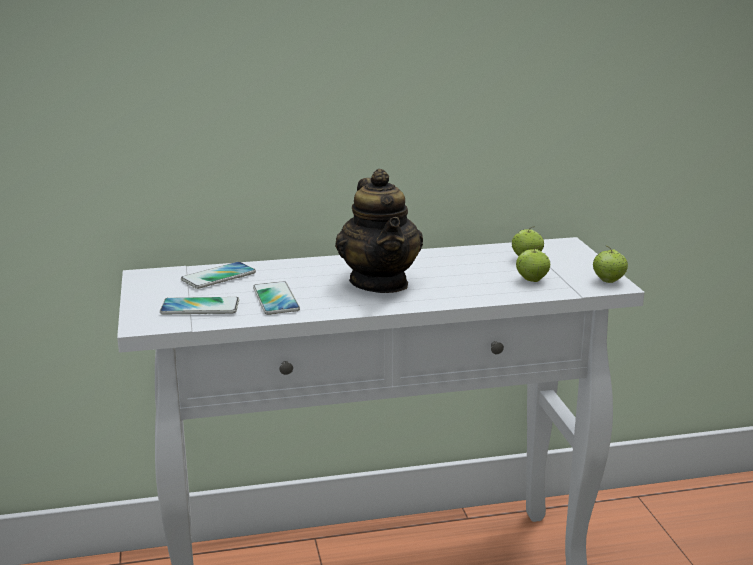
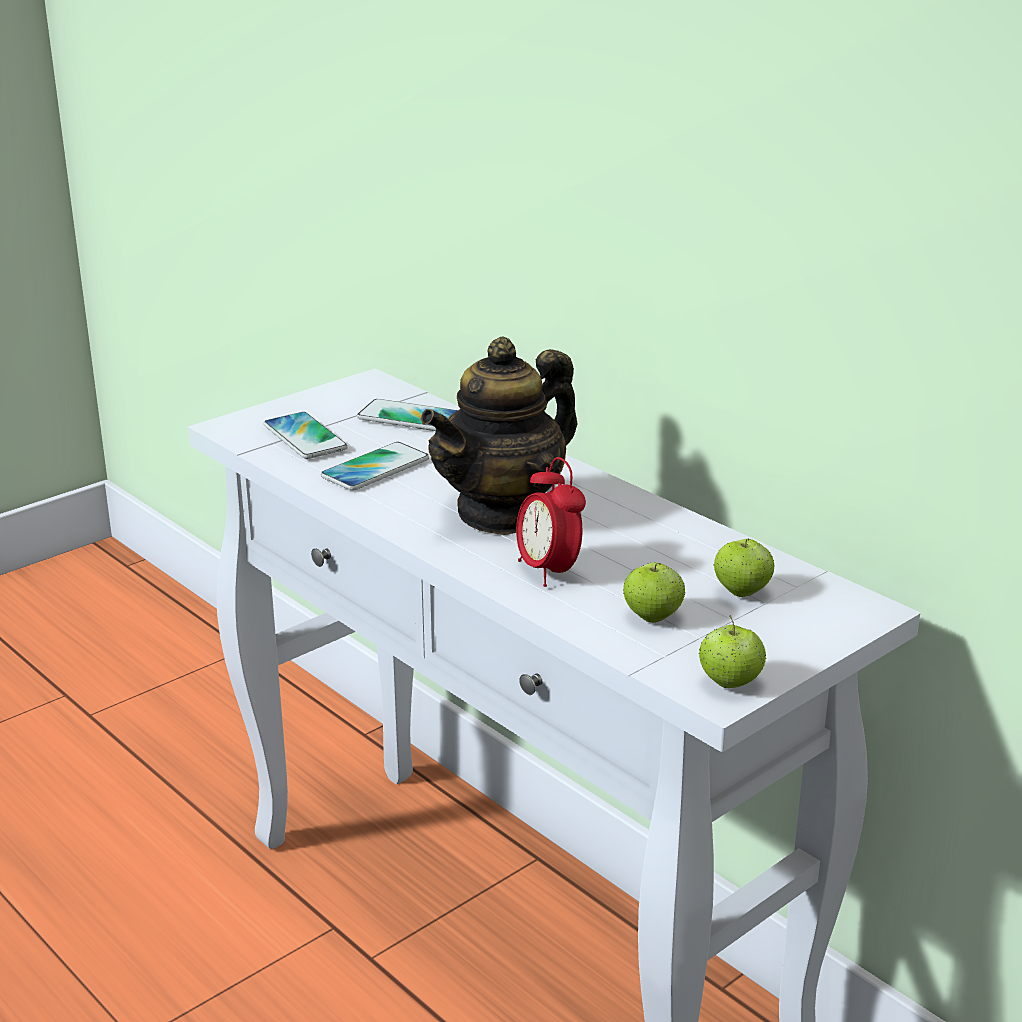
camera: 60 degrees right, 5 degrees up
(460, 289) = (548, 571): none -> alarm clock

